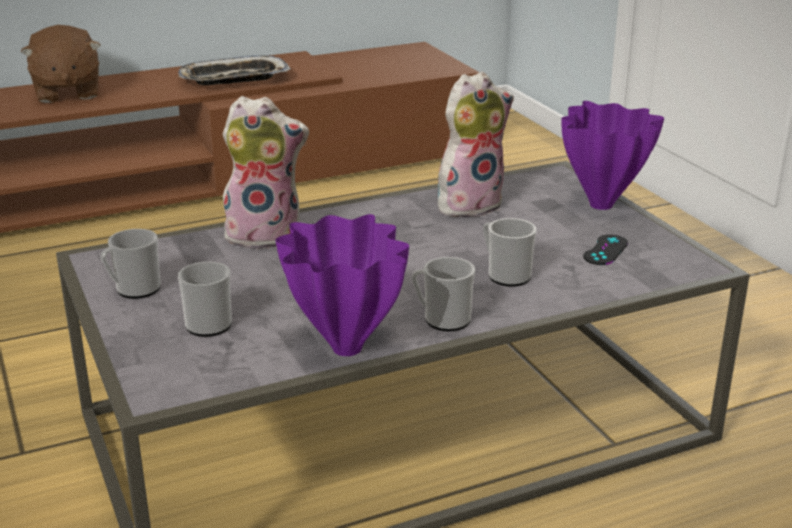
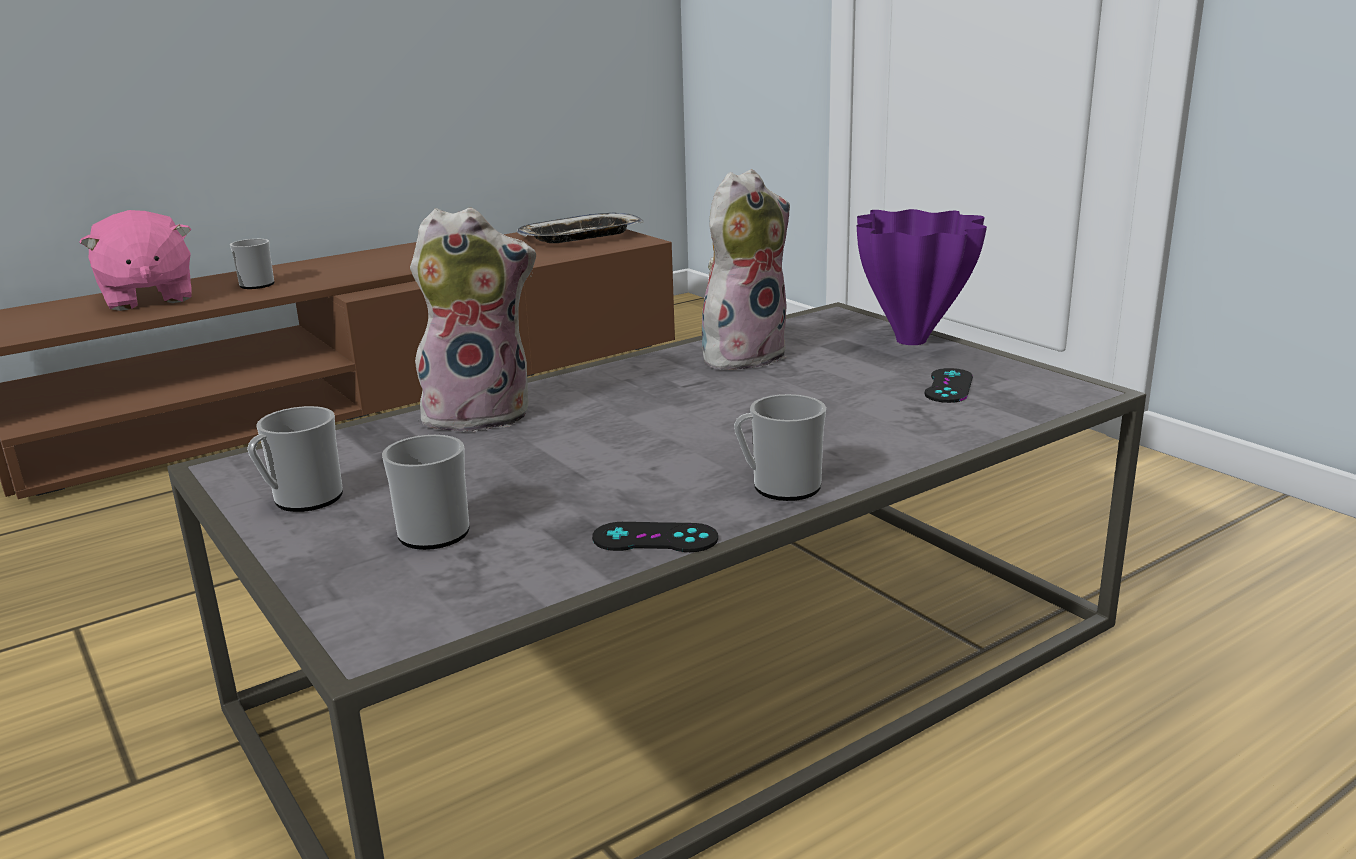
camera: 10 degrees left, 5 degrees down
(66, 93) = (147, 298): brown plush toy -> pink plush toy
(233, 79) = (369, 268): tray -> tray (580, 237)
(345, 347) = (655, 538): purple vase -> black game controller
(505, 275) = (835, 426): mug -> mug (254, 284)

